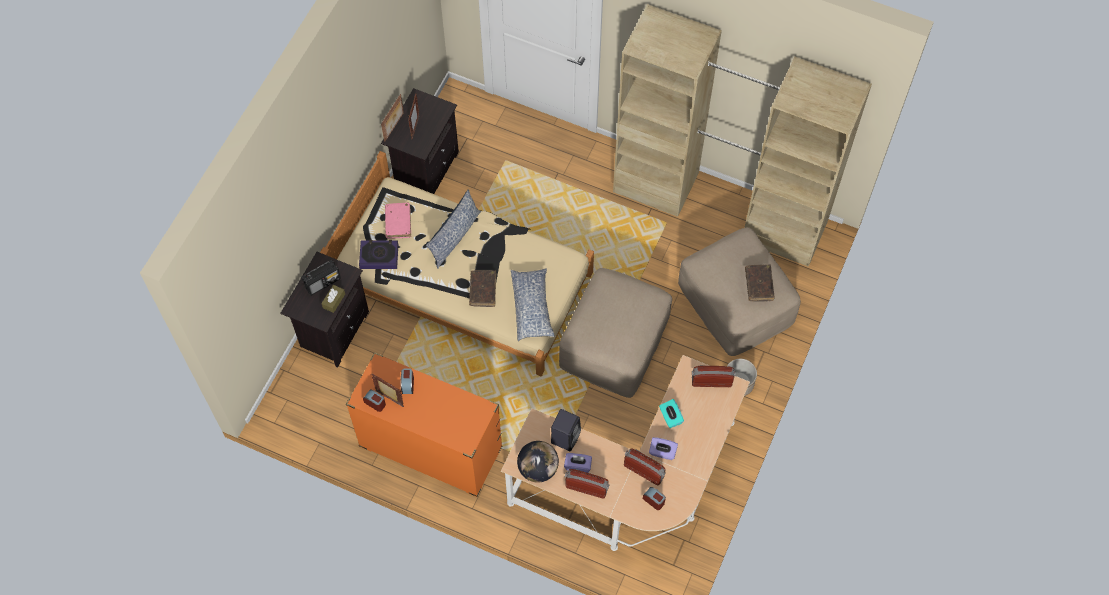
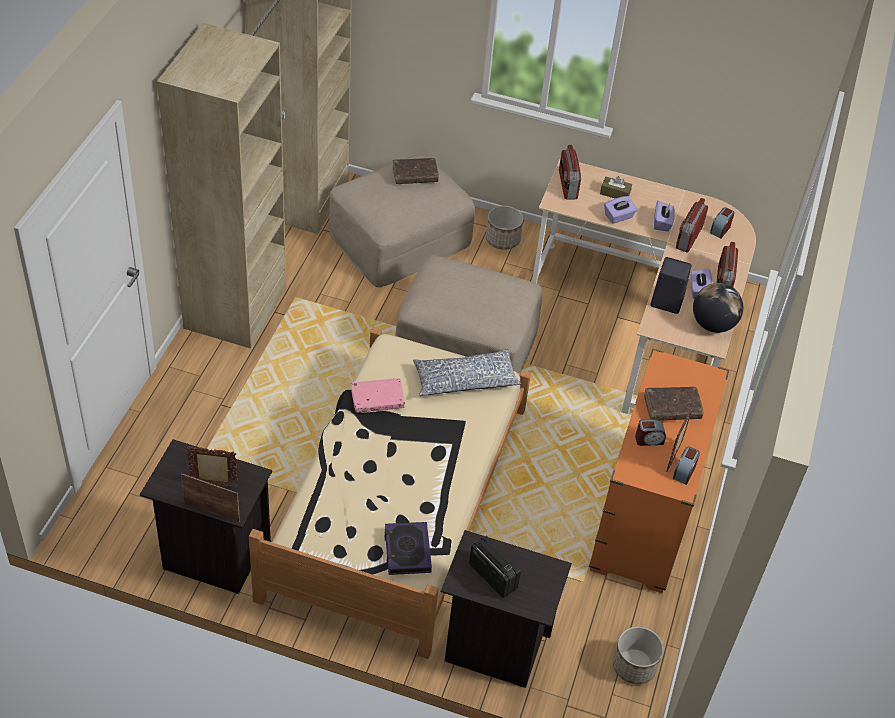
camera: 100 degrees left, 15 degrees down
(306, 417) = (634, 666): none -> planter
(334, 301) = (520, 559): brown tissue box -> brown tissue box (615, 193)
(398, 223) = (349, 532): pink book -> pink book (377, 399)
(454, 237) = (367, 466): pillow -> none
(483, 290) = (446, 431): brown book -> brown book (672, 408)
(670, 417) = (618, 216): turquoise tissue box -> purple tissue box

